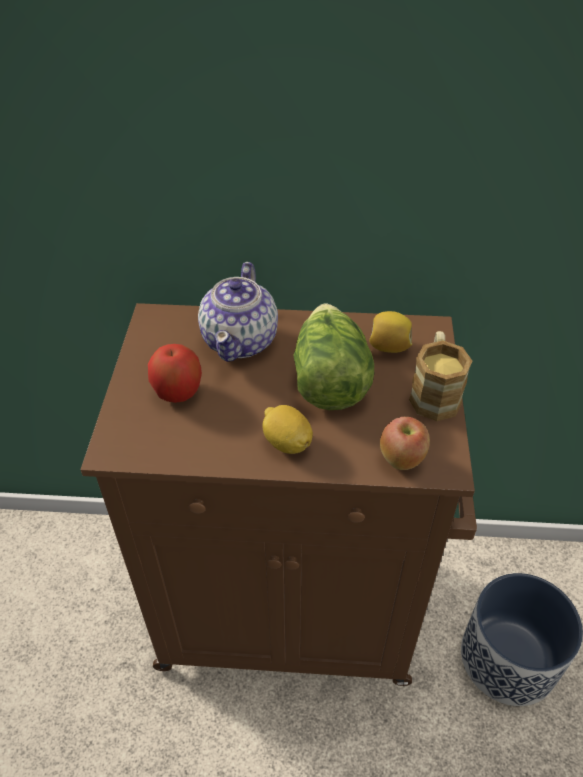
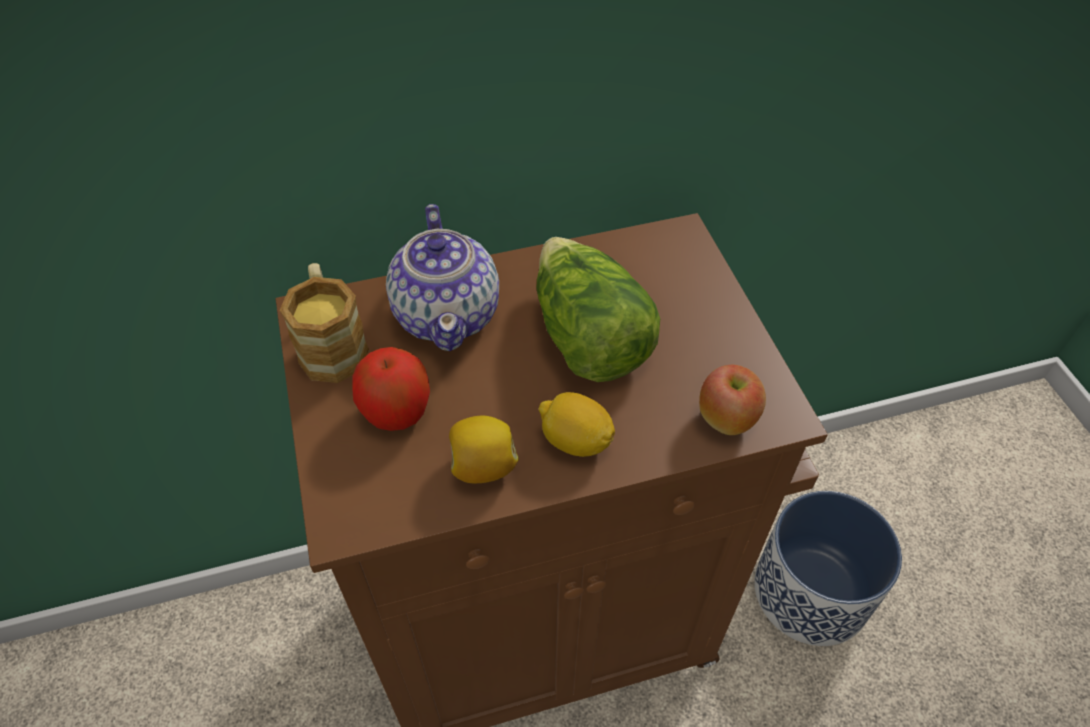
camera: 20 degrees left, 5 degrees up
(388, 347) = (641, 273): lemon -> lemon (482, 466)
(434, 392) = (724, 319): mug -> mug (332, 344)

